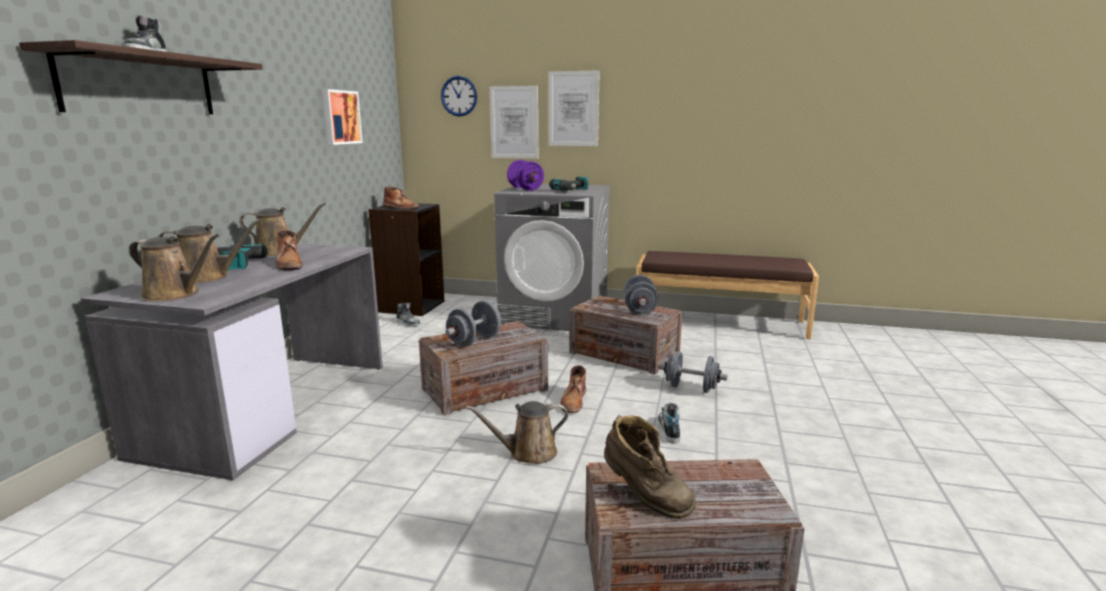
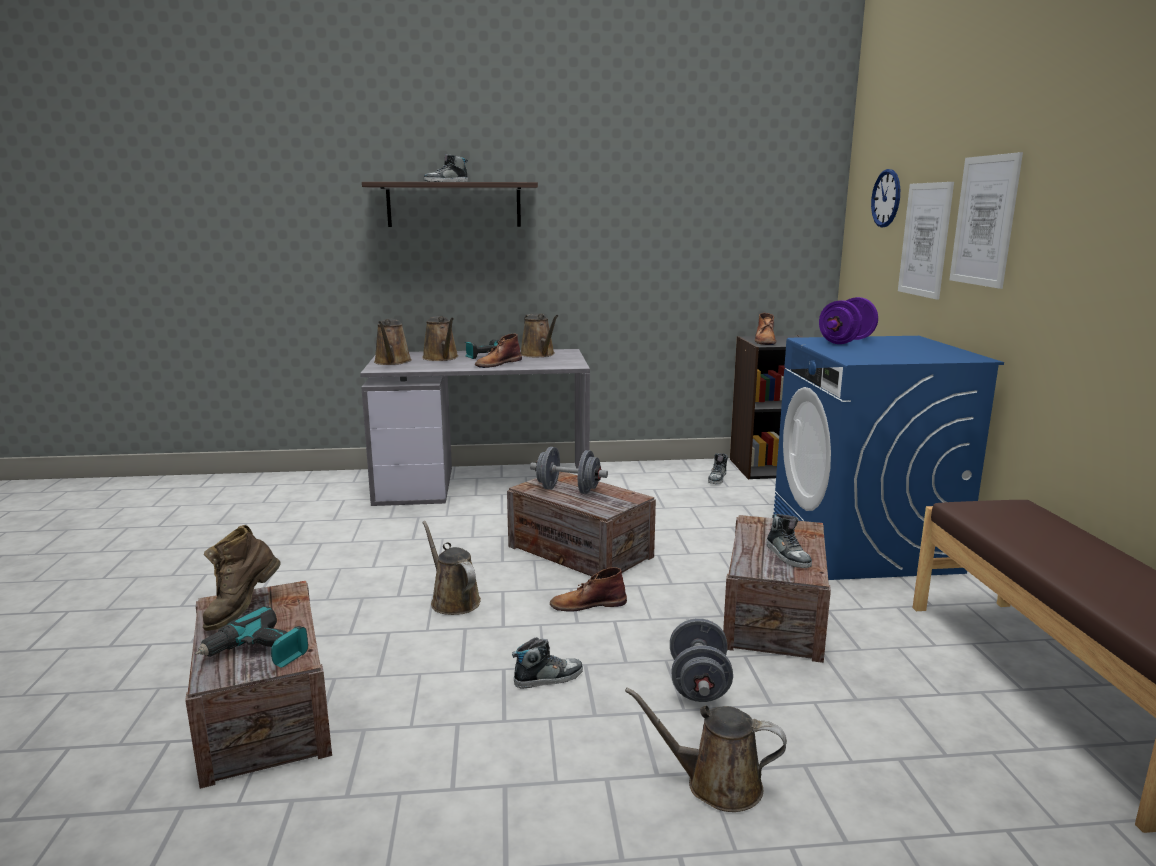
camera: 70 degrees right, 0 degrees up
(340, 117) = (708, 227): picture -> none
(555, 315) = (863, 545): grey washing machine -> blue washing machine
(572, 190) = (878, 355): power drill -> power drill (258, 653)
(639, 310) = (788, 556): grey dumbbell -> shoe
(783, 403) = (716, 784): none -> brown watering can

